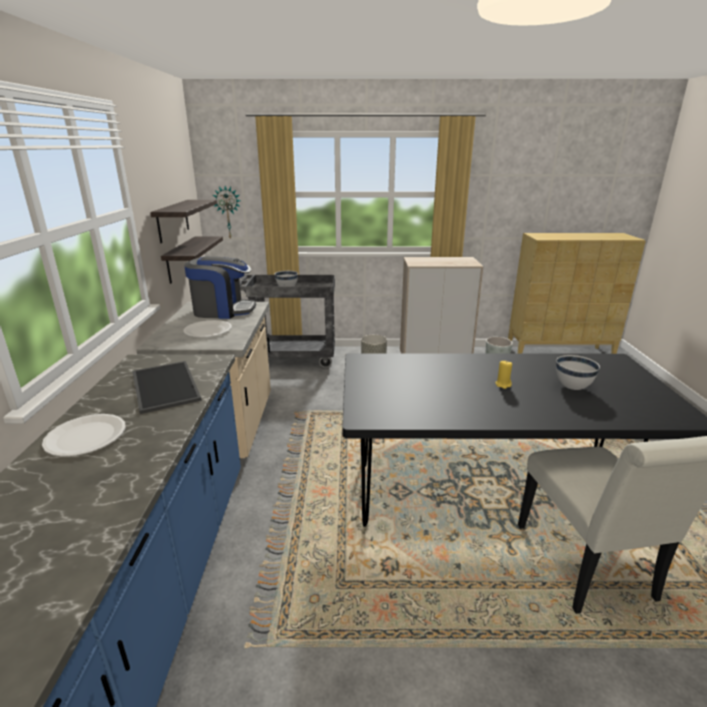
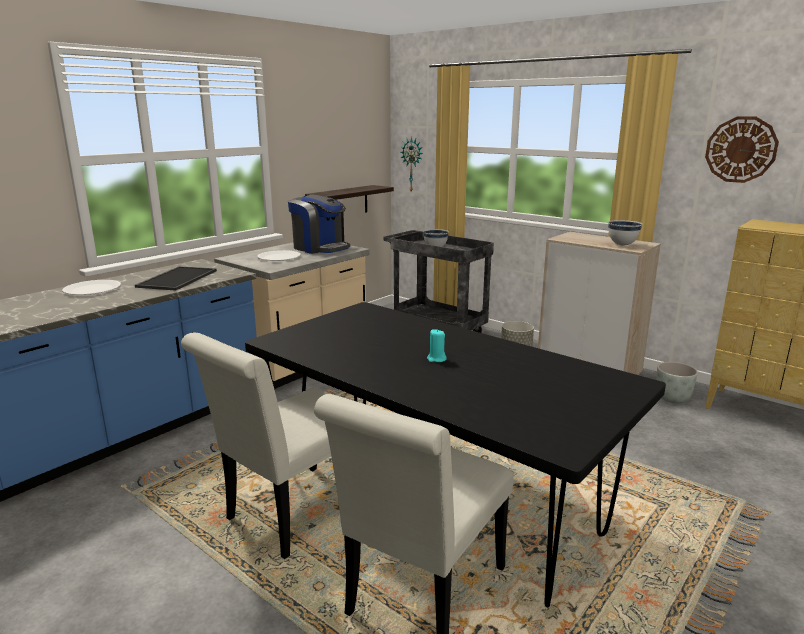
camera: 40 degrees right, 5 degrees down
(173, 220) = (335, 165): shelf -> none
(430, 566) = (292, 514): none -> white chair
(503, 384) = (436, 359): yellow candle -> turquoise candle
(513, 186) = (741, 149): none -> wall clock
(572, 387) = (501, 383): white bowl -> white bowl (622, 245)

